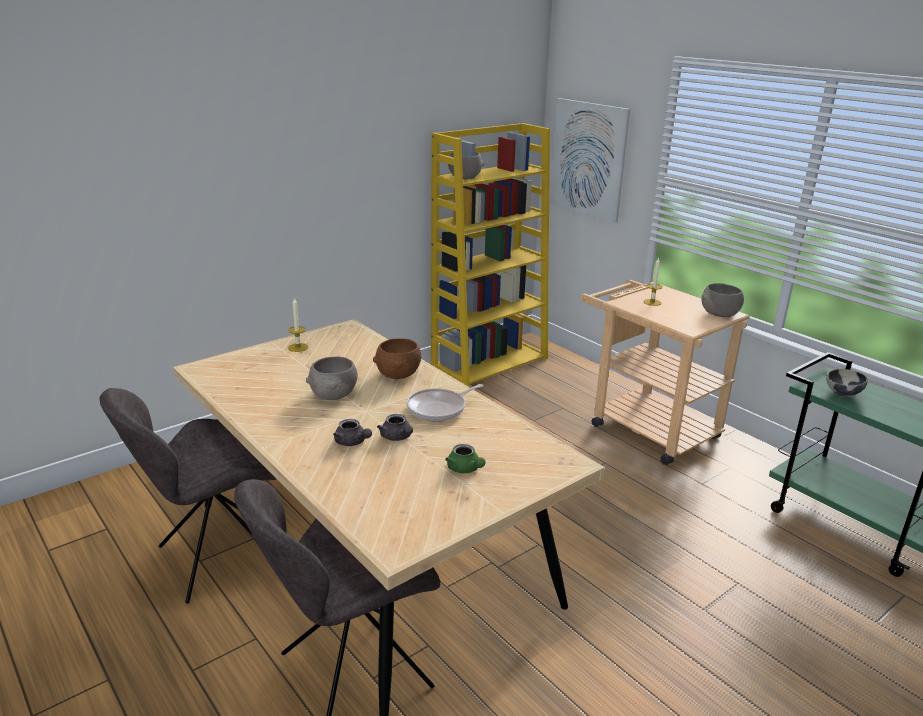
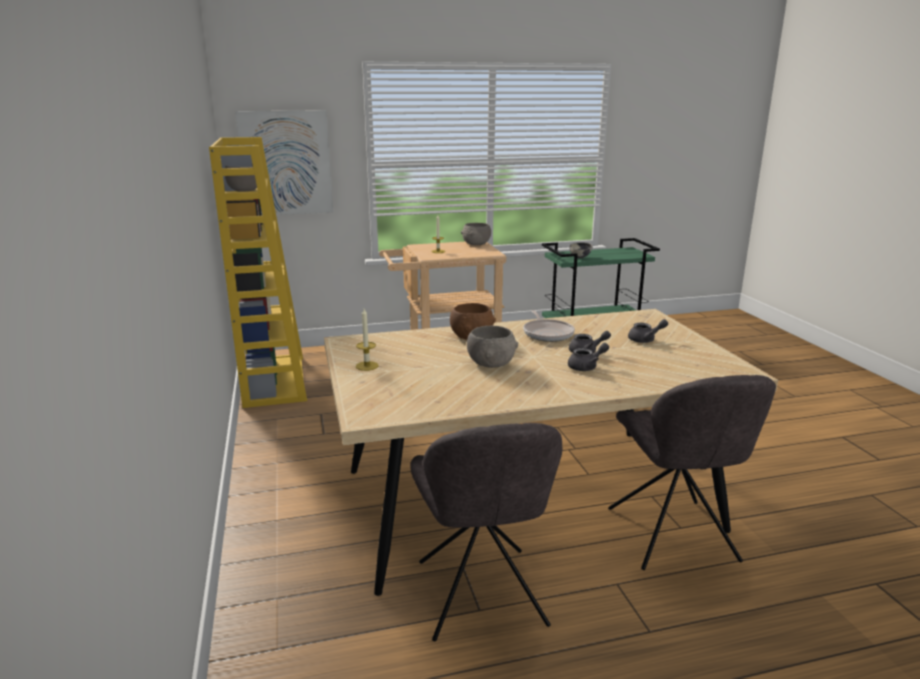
camera: 65 degrees left, 5 degrees down
(465, 469) = (645, 340): green teapot -> grey teapot

